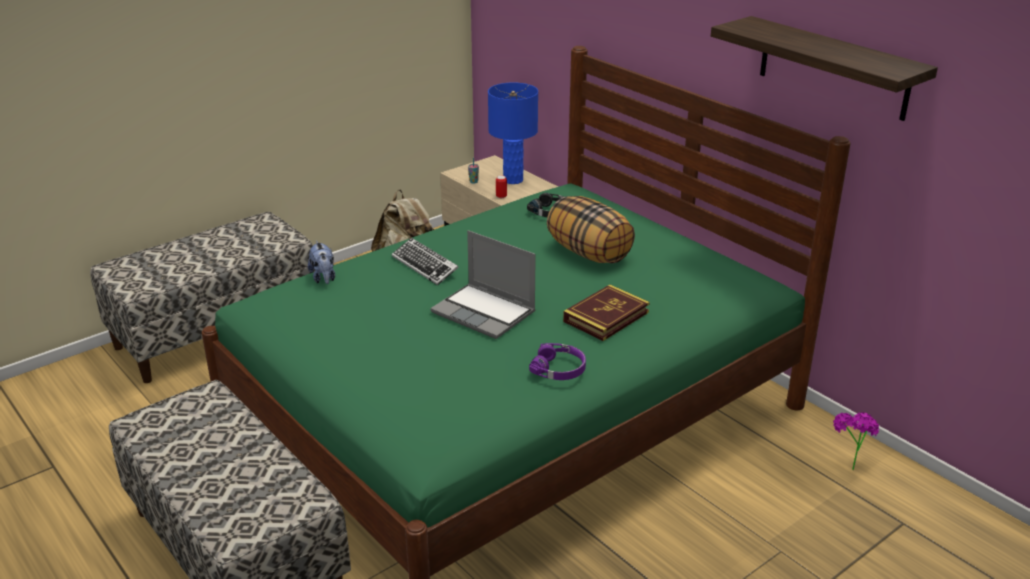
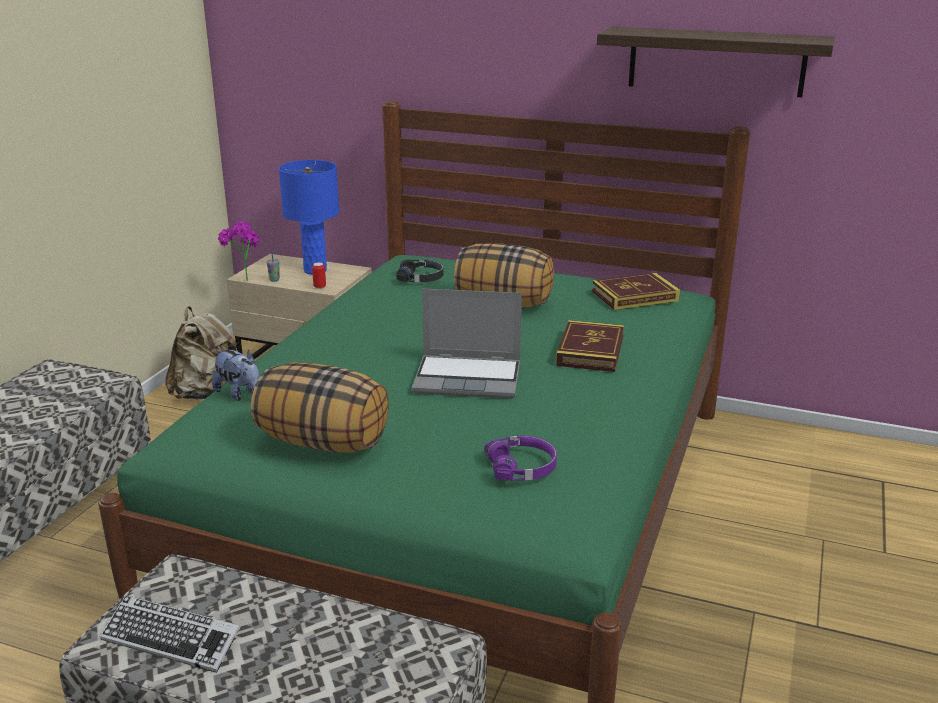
camera: 30 degrees left, 5 degrees down
(337, 332) = (324, 442): none -> pillow
(425, 266) = (349, 352): keyboard -> keyboard (172, 639)
(559, 369) = (607, 407): purple headphones -> purple headphones (522, 467)
(710, 276) = (635, 296): none -> book
(848, 464) = (795, 448): potted plant -> potted plant (243, 278)

